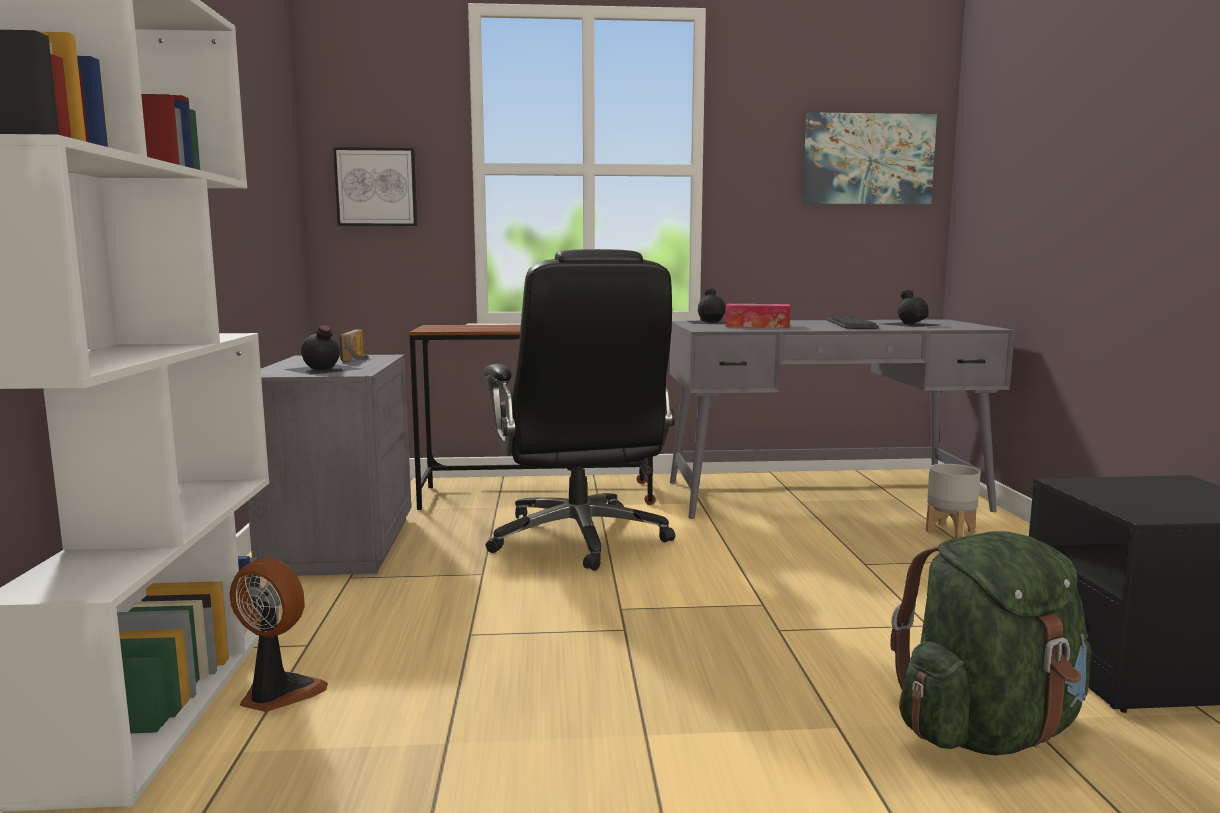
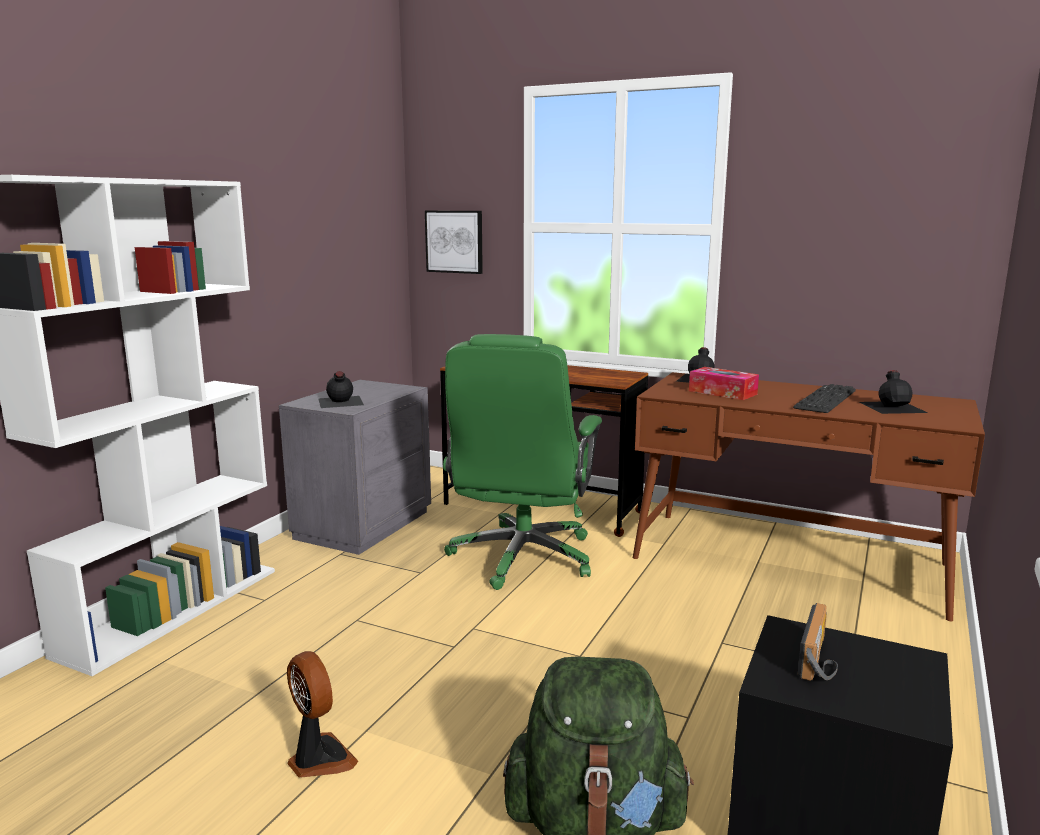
camera: 30 degrees right, 5 degrees up
(277, 694) = (215, 630): fan -> fan (319, 759)
(358, 358) = (386, 390): radio -> radio (820, 661)
(579, 539) = (522, 558): black office chair -> green office chair
(824, 496) = (789, 561): grey desk -> brown desk
(867, 159) = (902, 219): picture -> none
(950, 531) = (861, 631): grey planter -> none

